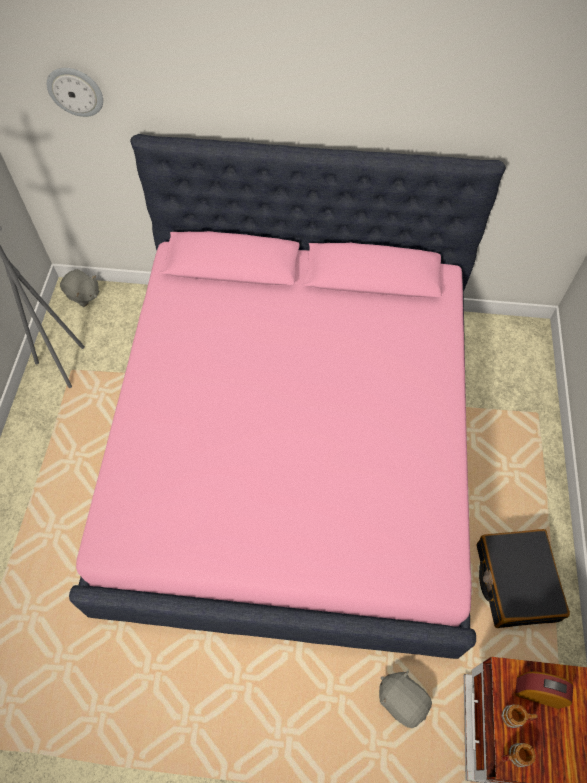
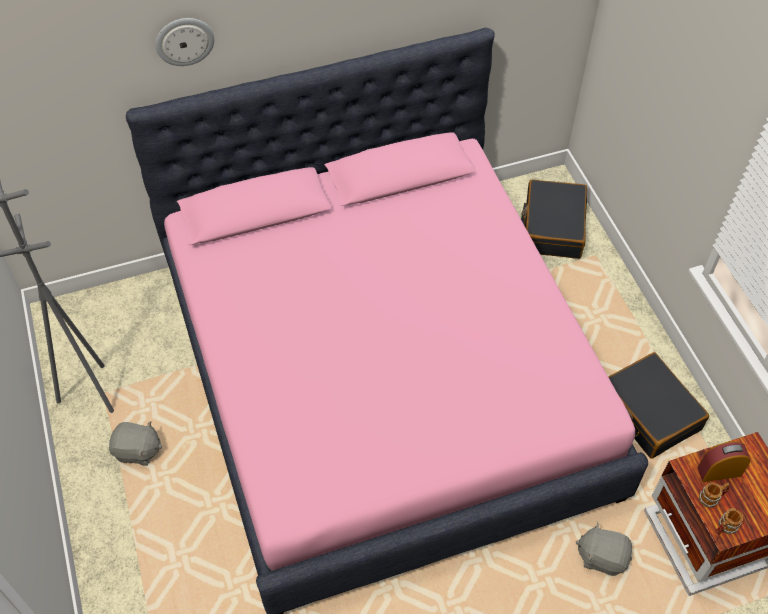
camera: 25 degrees left, 5 degrees down
(75, 91) = (57, 85): wall clock -> wall clock (184, 41)
(83, 295) = (70, 312): grey plush toy -> grey plush toy (137, 451)
(510, 372) = (552, 227): none -> black suitcase

